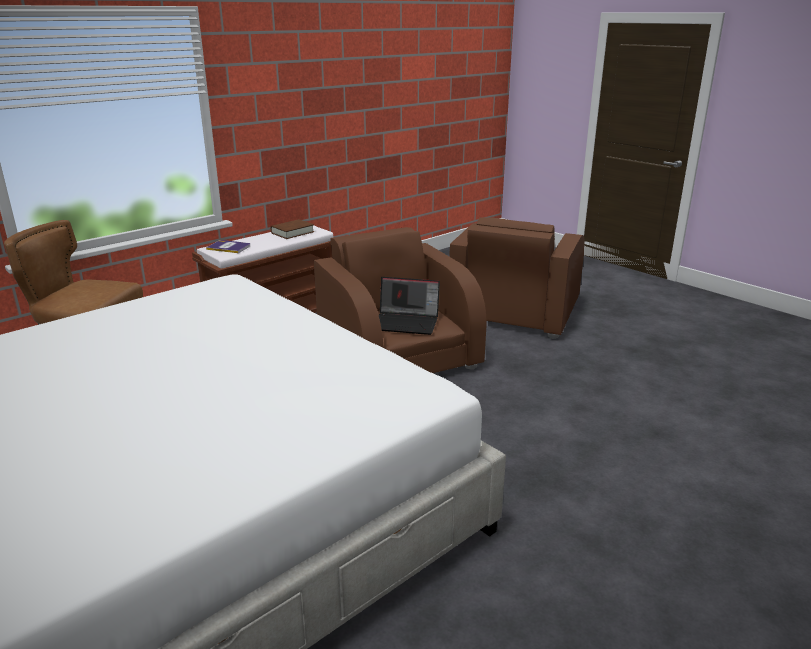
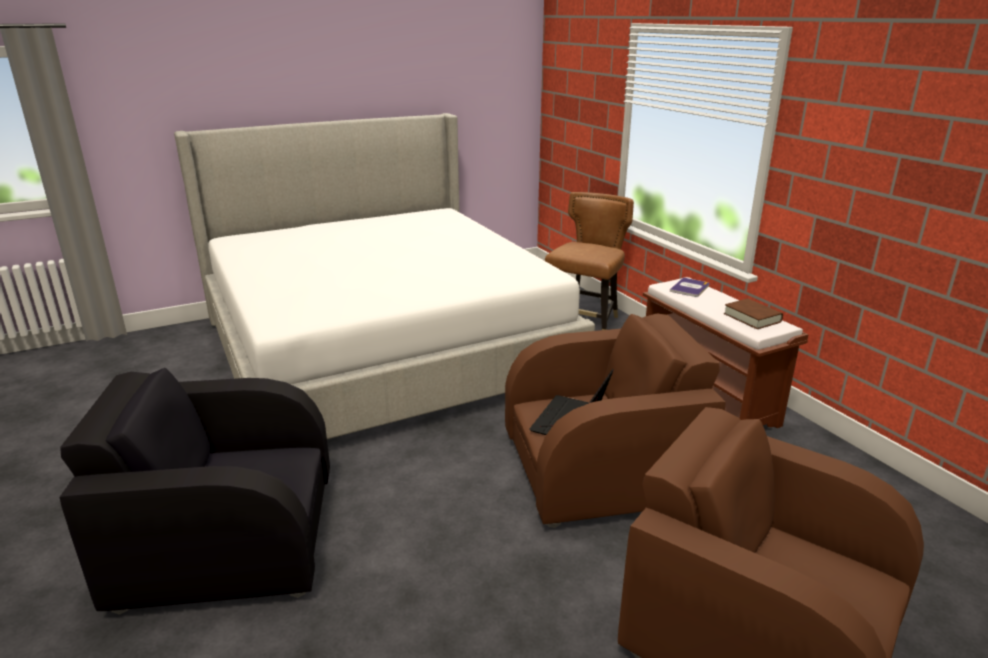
camera: 105 degrees right, 0 degrees up
(605, 514) = (228, 540): none -> black armchair

